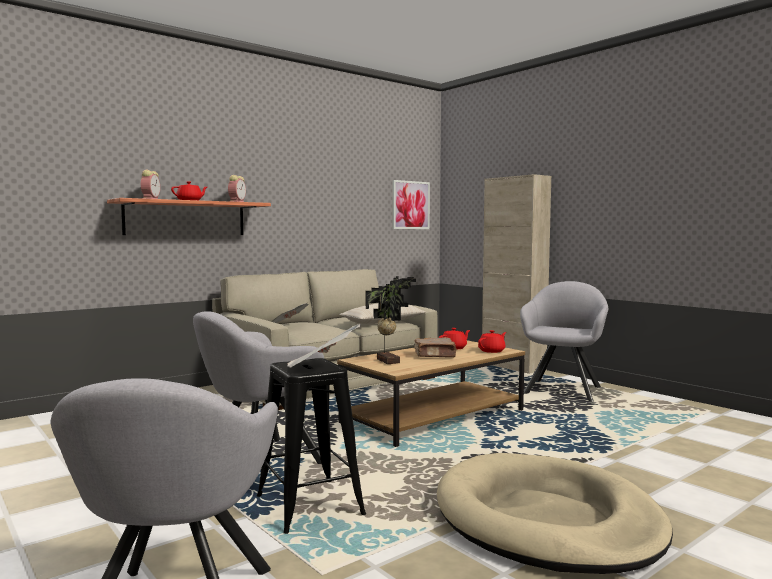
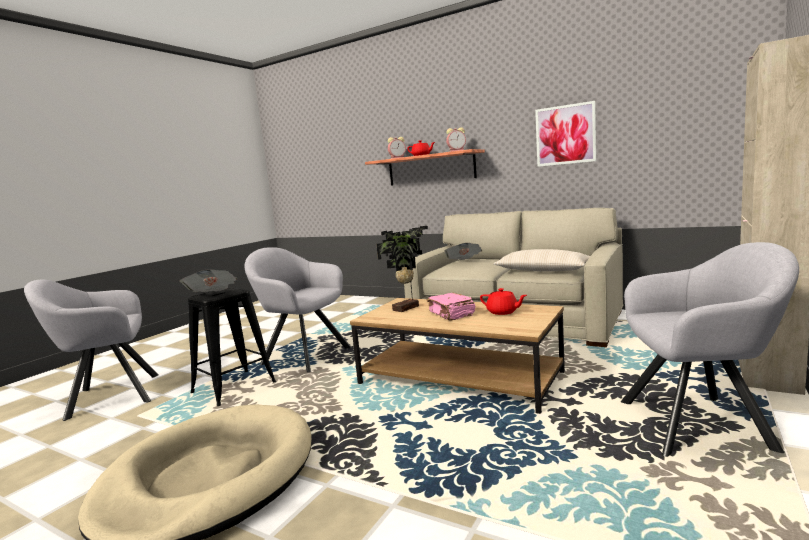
camera: 70 degrees right, 5 degrees up
(410, 205) = (708, 117): picture -> picture (565, 135)
(435, 355) = (451, 314): brown book -> pink book
(492, 351) = (510, 326): red teapot -> none

